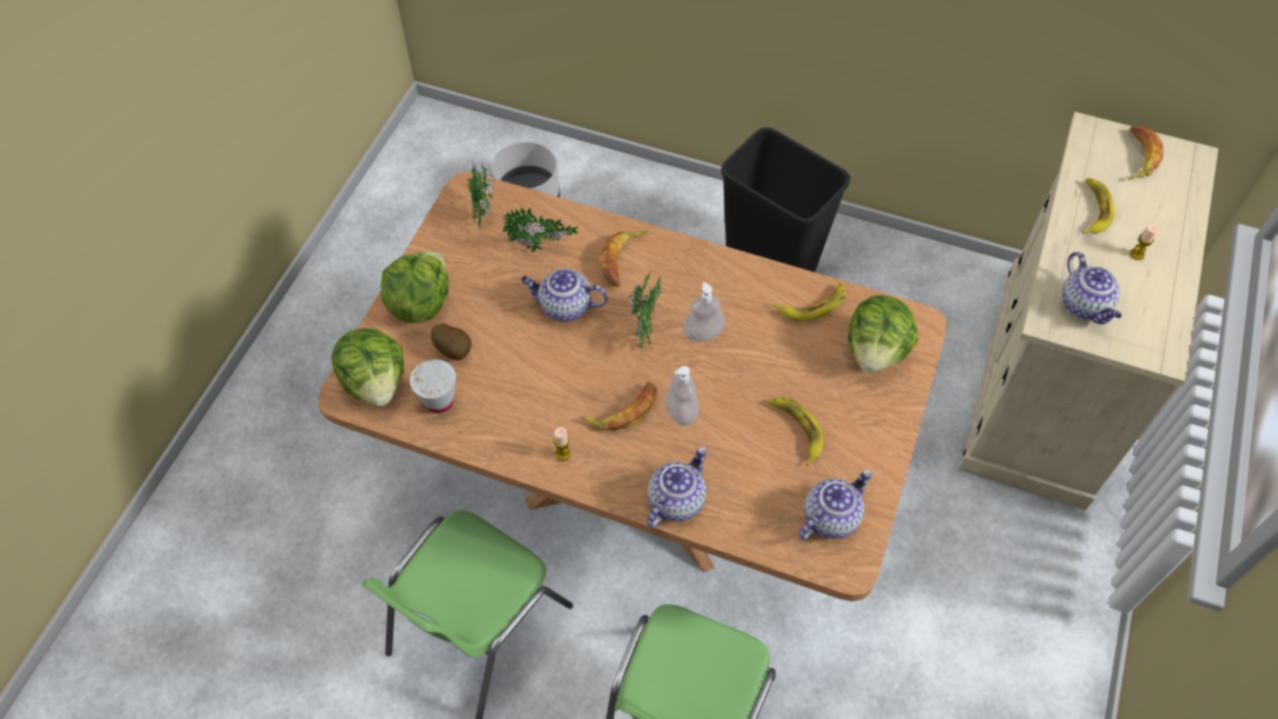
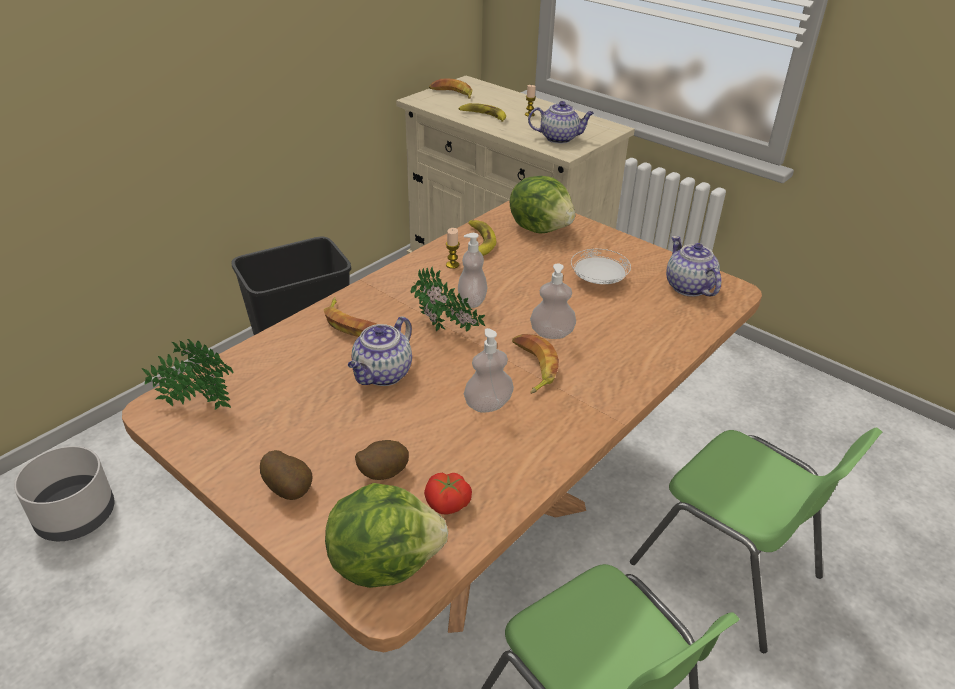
camera: 70 degrees left, 20 degrees down
(420, 303) = (290, 489): lettuce -> potato
(439, 401) = (448, 504): white cup -> tomato
(541, 248) = (292, 372): potted plant -> none
(558, 392) = (488, 405): none -> soap dispenser
(562, 454) = (566, 420): candle -> candle (452, 265)
(675, 500) = (646, 360): teapot -> none
(796, 429) = (598, 281): banana -> white plate

